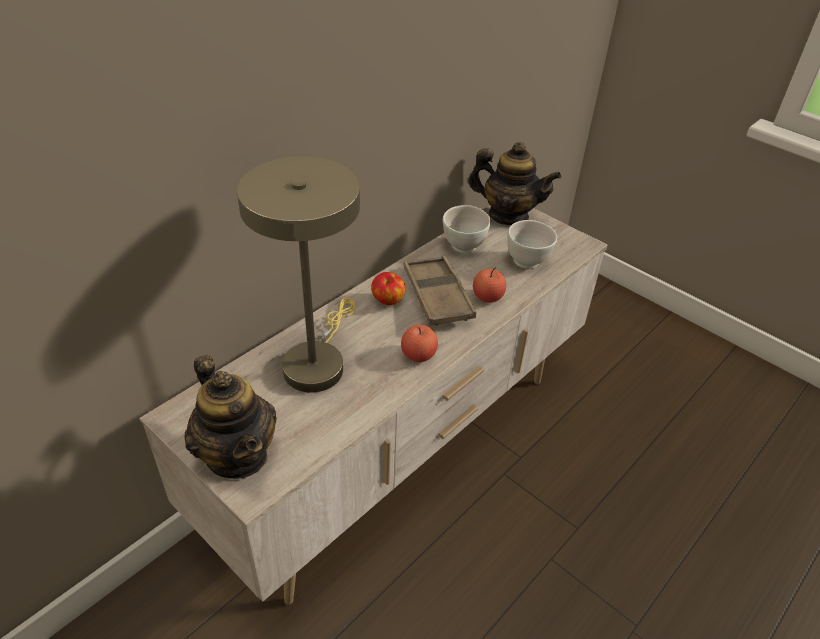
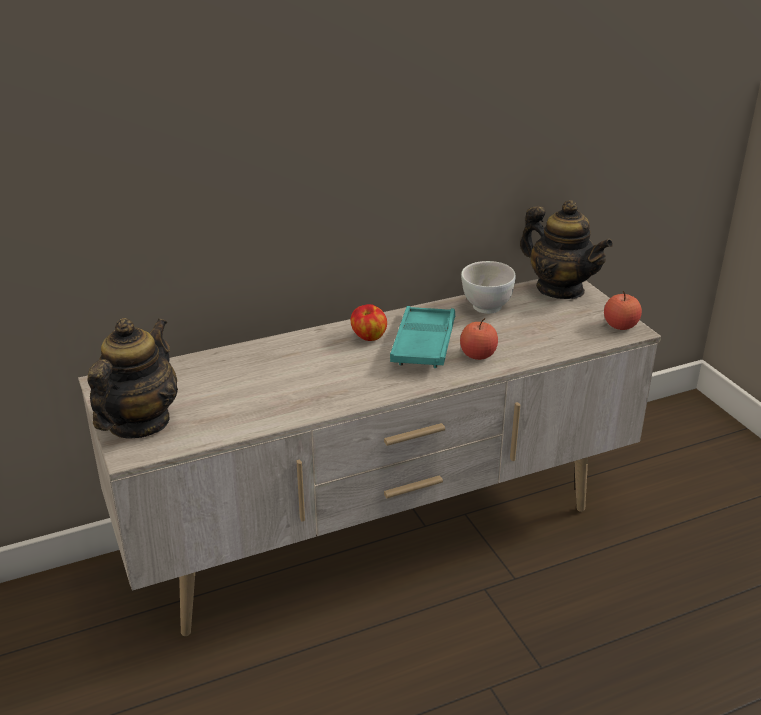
camera: 25 degrees right, 10 degrees down
(237, 455) = (139, 423): teapot -> teapot turned 150 degrees counterclockwise
(316, 361) = (261, 371): beige table lamp -> none
(418, 355) = (365, 387): apple -> apple (620, 326)
(437, 296) = (423, 343): brown tray -> turquoise tray
(527, 261) = (549, 333): white bowl -> none

